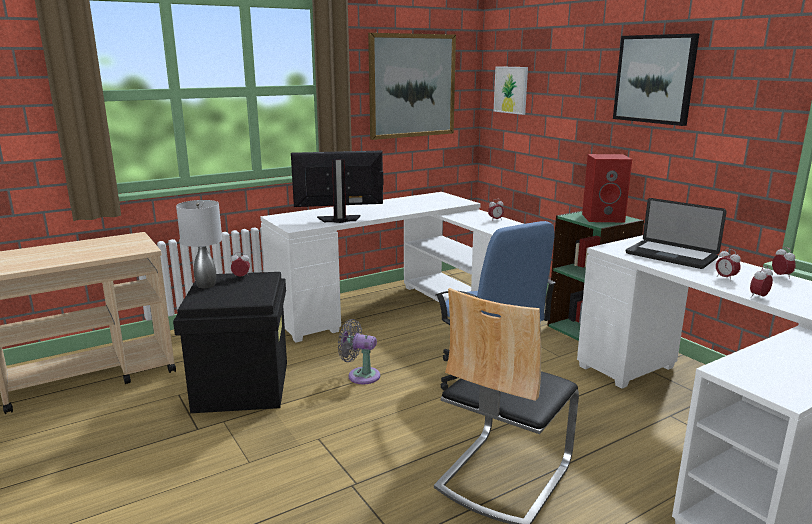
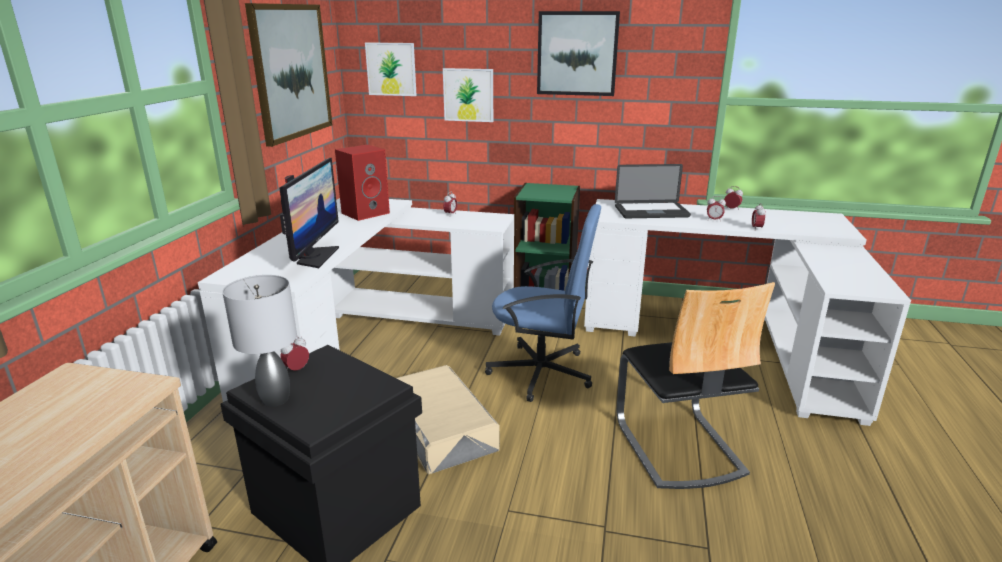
camera: 45 degrees left, 5 degrees up
(339, 219) = (315, 257): monitor -> monitor turned 150 degrees clockwise
(360, 375) = (440, 427): grey fan -> beige storage box
(562, 116) = (468, 95): none -> picture
(603, 218) = (552, 190): red speaker -> red speaker (366, 212)

